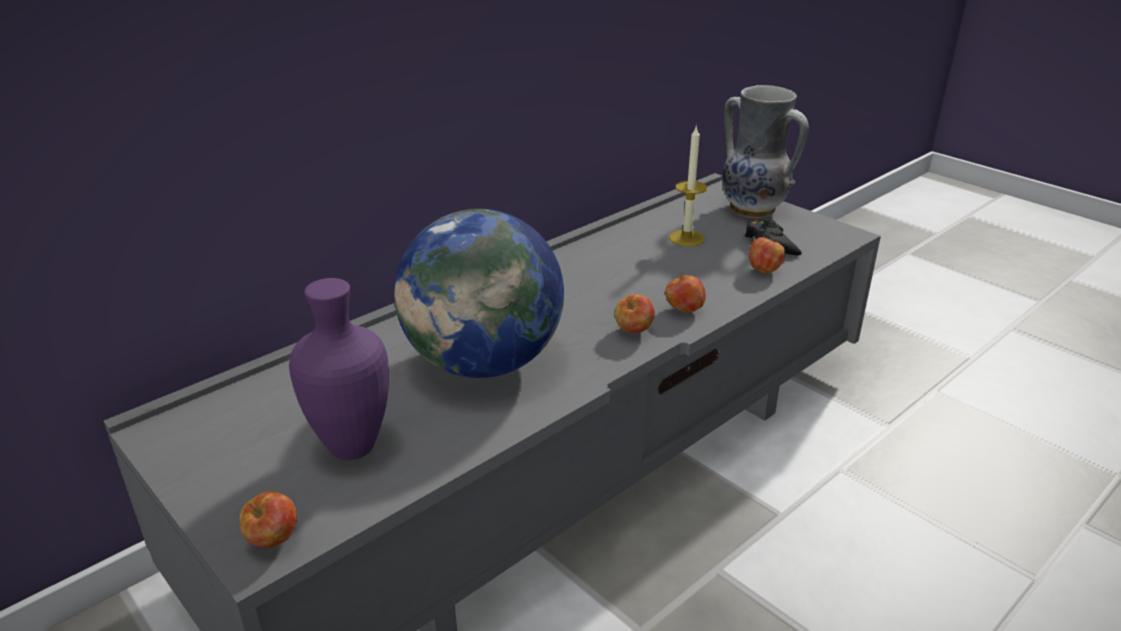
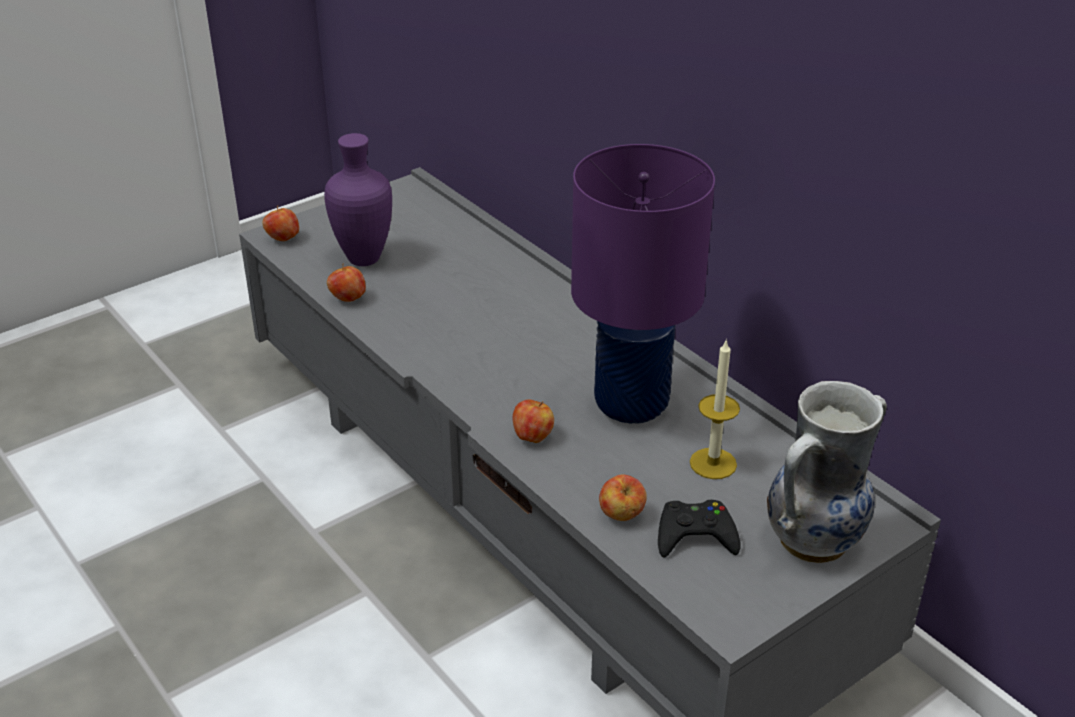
camera: 95 degrees right, 5 degrees up
(484, 363) = (459, 313): globe -> none
(628, 268) = (632, 408): none -> purple table lamp
(634, 331) = (495, 399): apple -> apple (348, 299)

